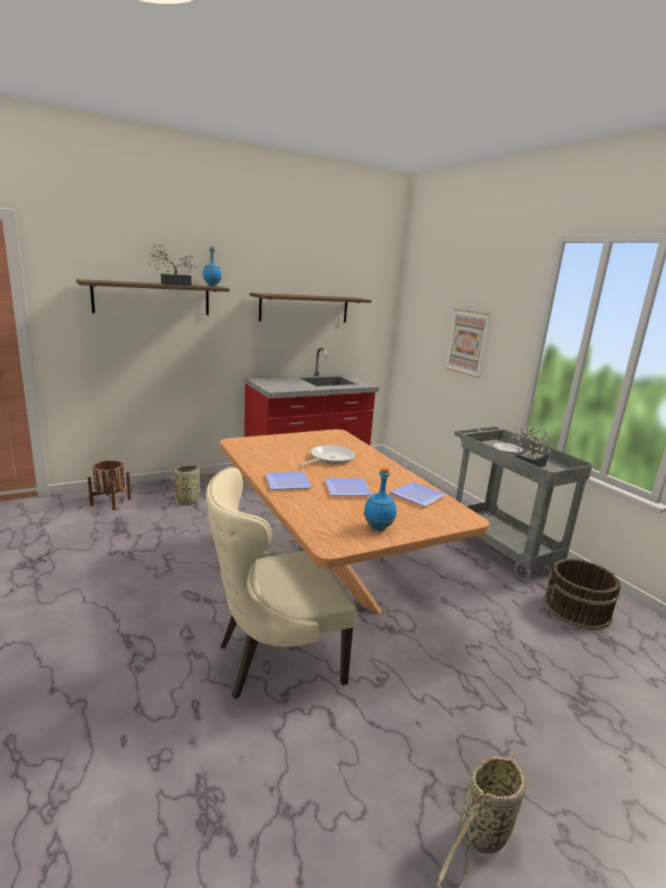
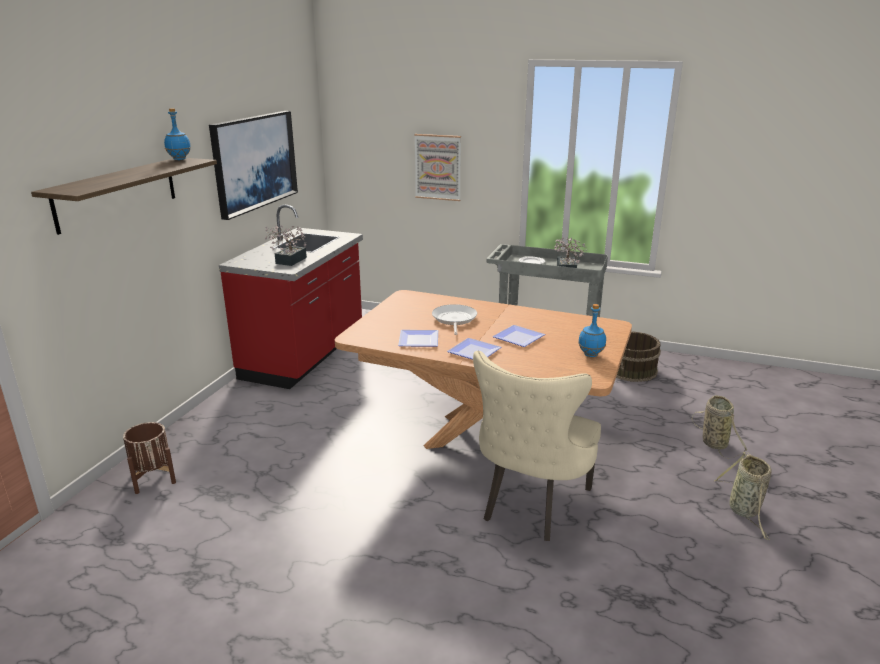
camera: 40 degrees left, 5 degrees up
(172, 284) = (154, 170): potted plant -> potted plant (288, 261)
(189, 501) = (240, 434): basket -> basket (713, 442)
(304, 308) = (254, 162): shelf -> picture
(415, 496) = (562, 323): plate -> plate (417, 341)

